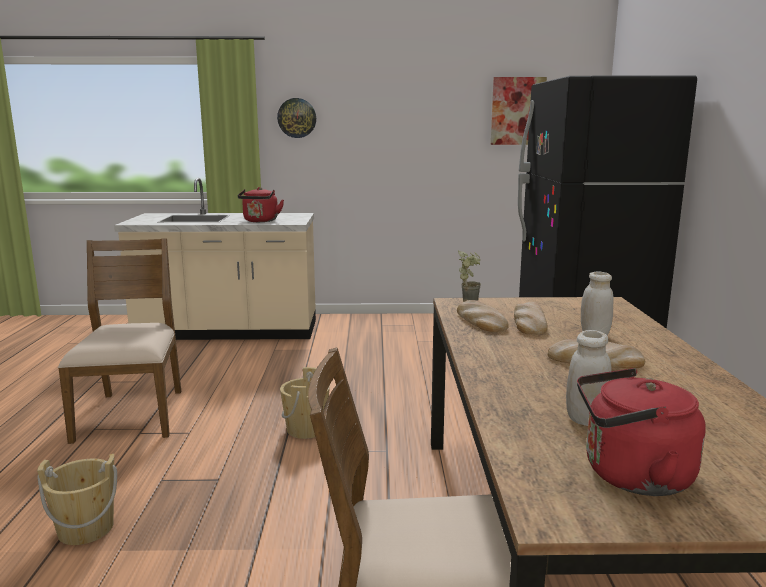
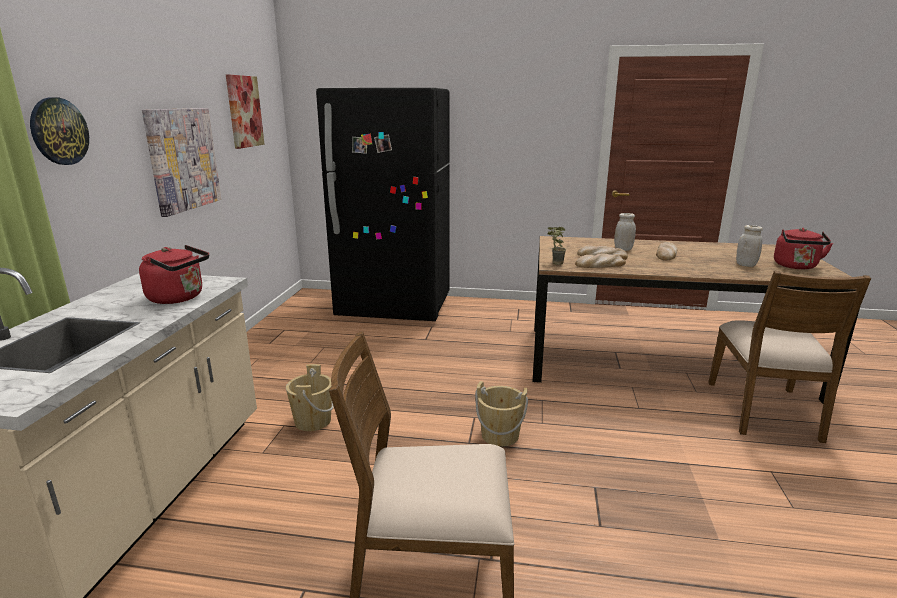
camera: 80 degrees left, 5 degrees up
(86, 529) = (697, 570): beige bucket -> beige bucket (313, 421)
(410, 146) = (183, 159): none -> picture

